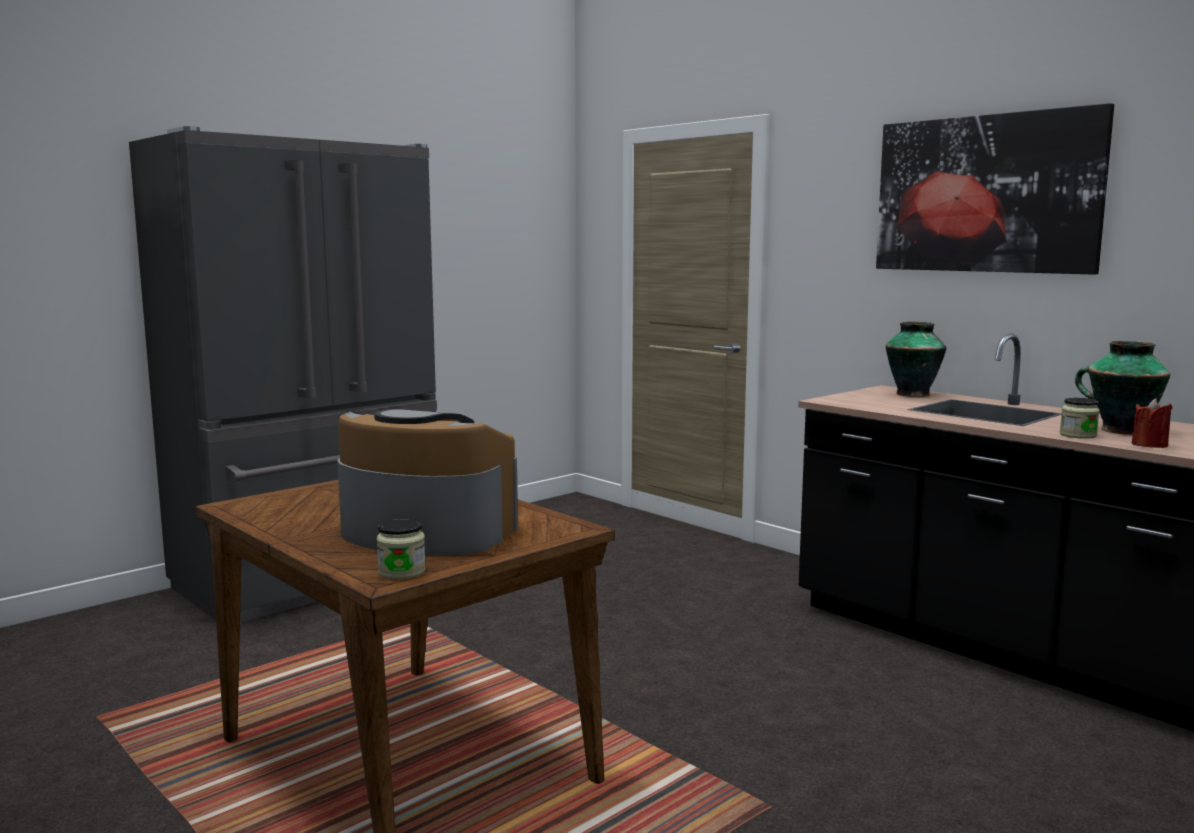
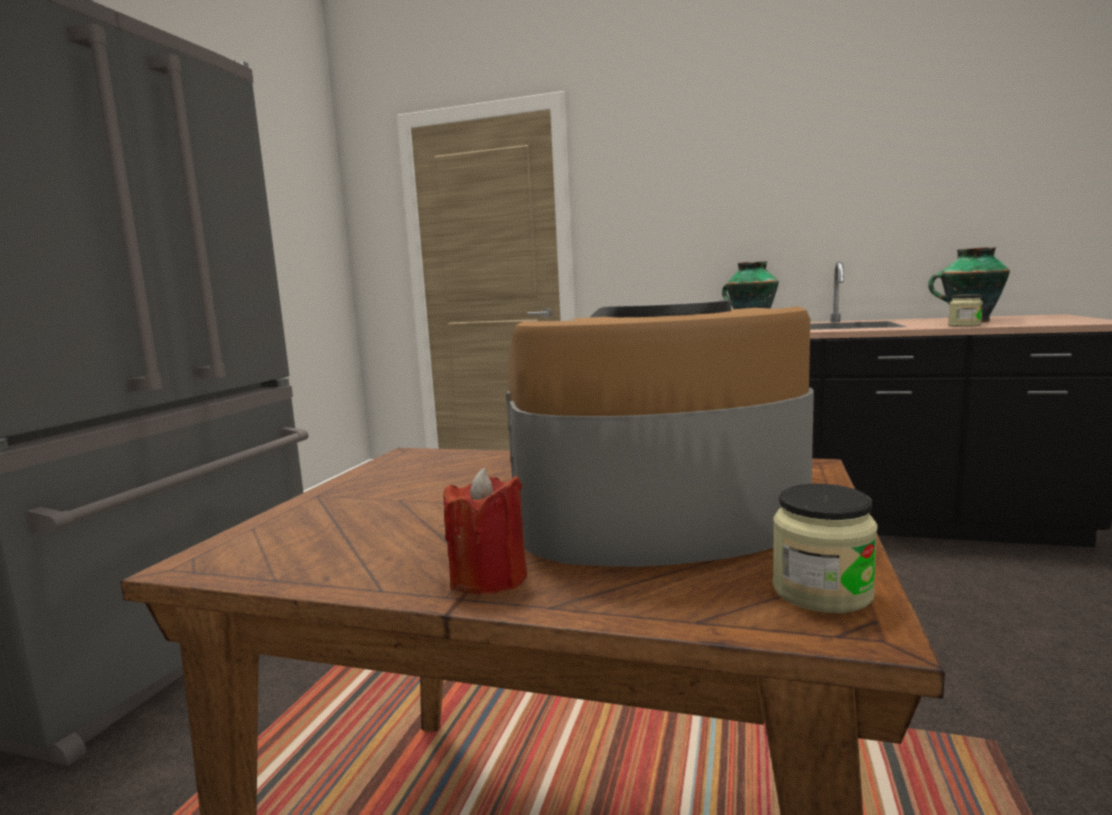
camera: 30 degrees left, 0 degrees up
(985, 194) = (789, 150): picture -> none
(1149, 445) = (1027, 323): red candle -> red candle (489, 578)

